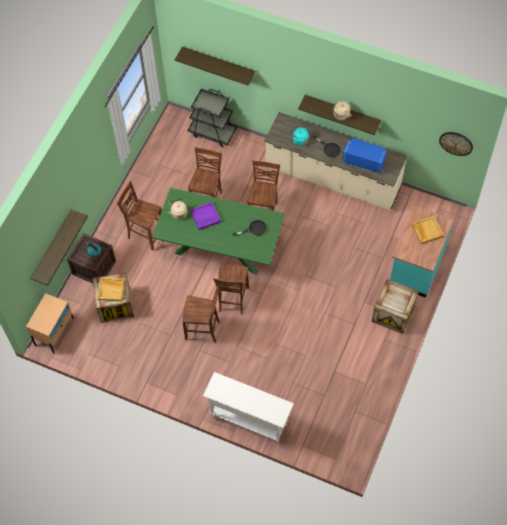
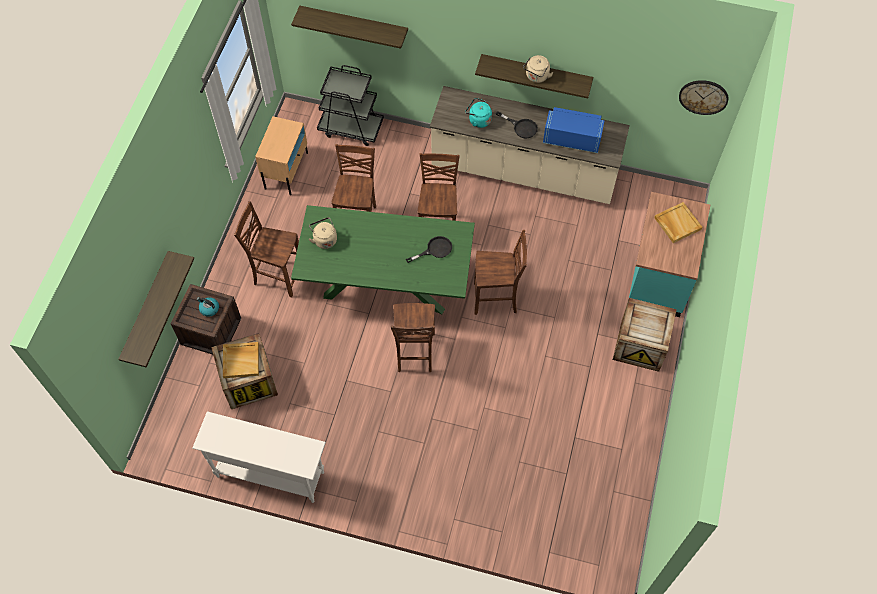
camera: 10 degrees left, 0 degrees up
(54, 331) = (165, 430): beige nightstand -> beige nightstand (286, 170)
(203, 330) = (380, 402): brown chair -> brown chair (496, 299)
(205, 217) = (363, 240): purple tray -> none
(248, 420) = (465, 525): white console table -> white console table (270, 474)

